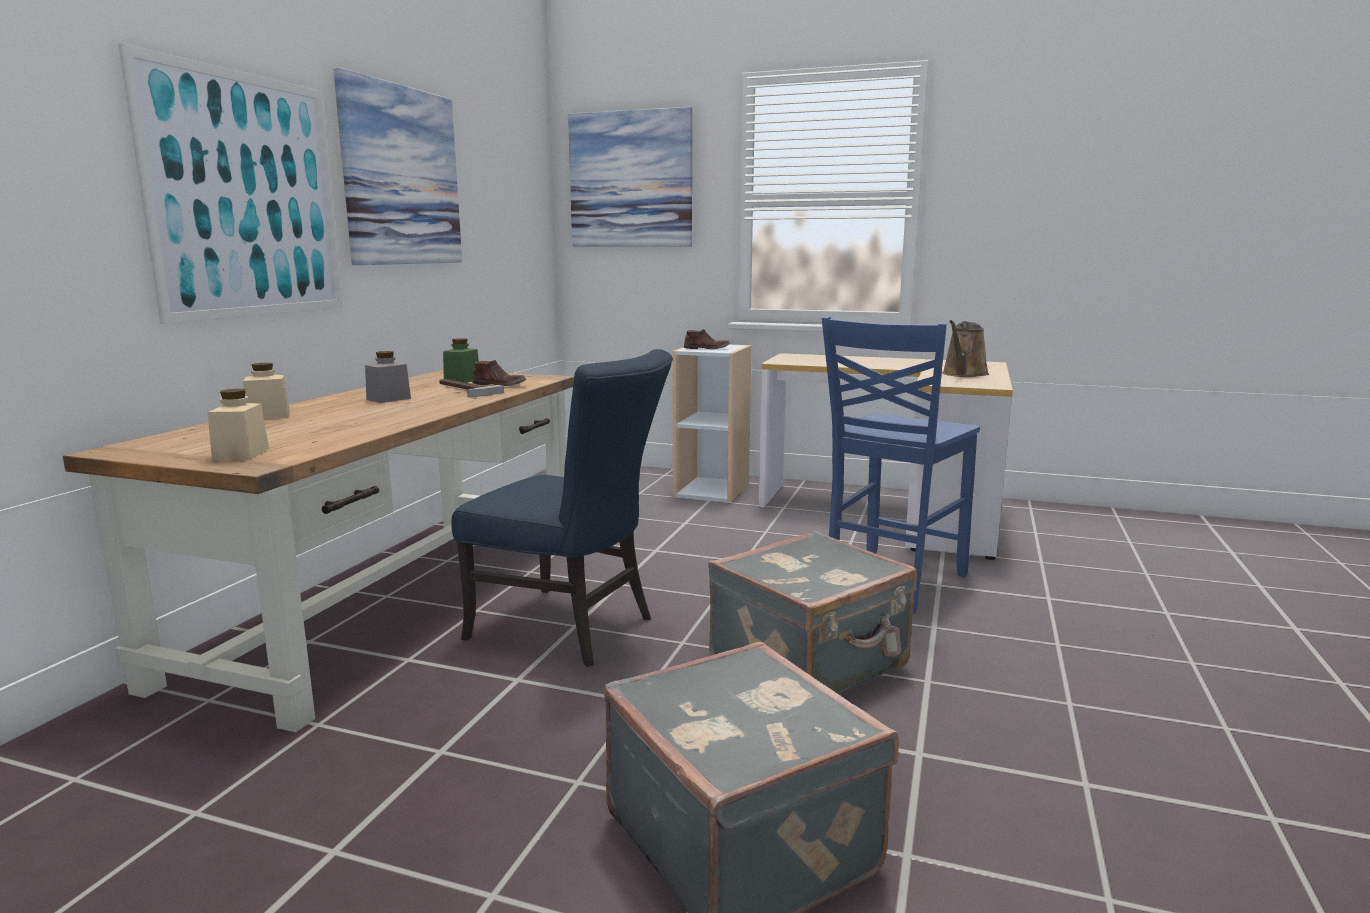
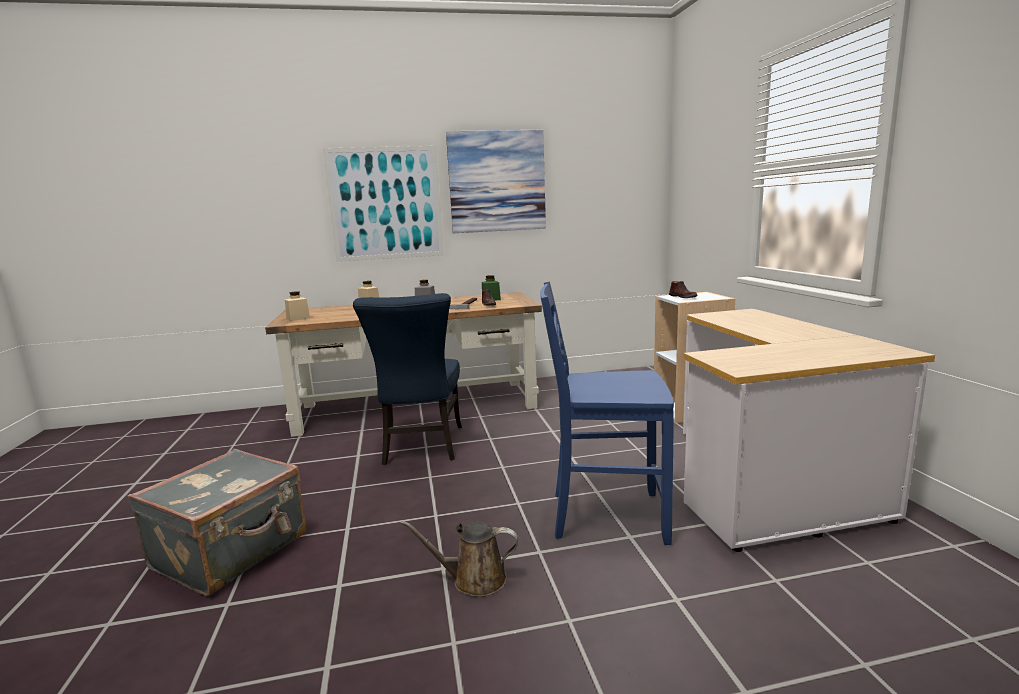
camera: 60 degrees right, 0 degrees up
(631, 180) = (700, 160): picture -> none
(811, 665) = (432, 521): grey suitcase -> none
(963, 374) = (785, 355): brown watering can -> brown watering can (473, 580)

